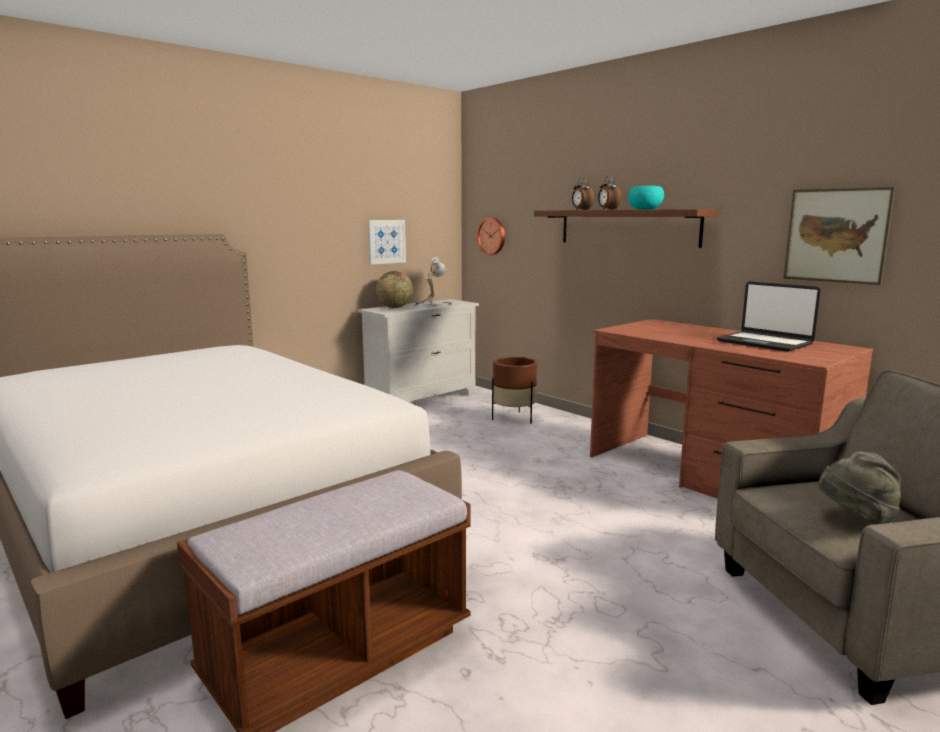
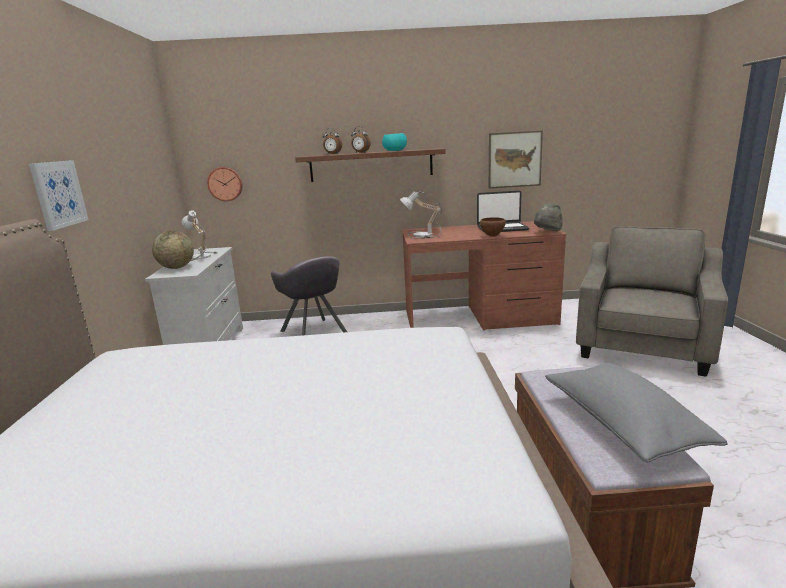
camera: 50 degrees left, 5 degrees up
(307, 529) = (621, 425): none -> grey pillow
(386, 241) = (143, 202): picture -> picture (58, 194)
(514, 418) = (313, 333): brown planter -> grey armchair
(640, 327) = (421, 235): none -> table lamp
(709, 346) = (492, 236): none -> brown bowl
(855, 519) = (663, 299): grey hat -> grey hat (547, 232)

